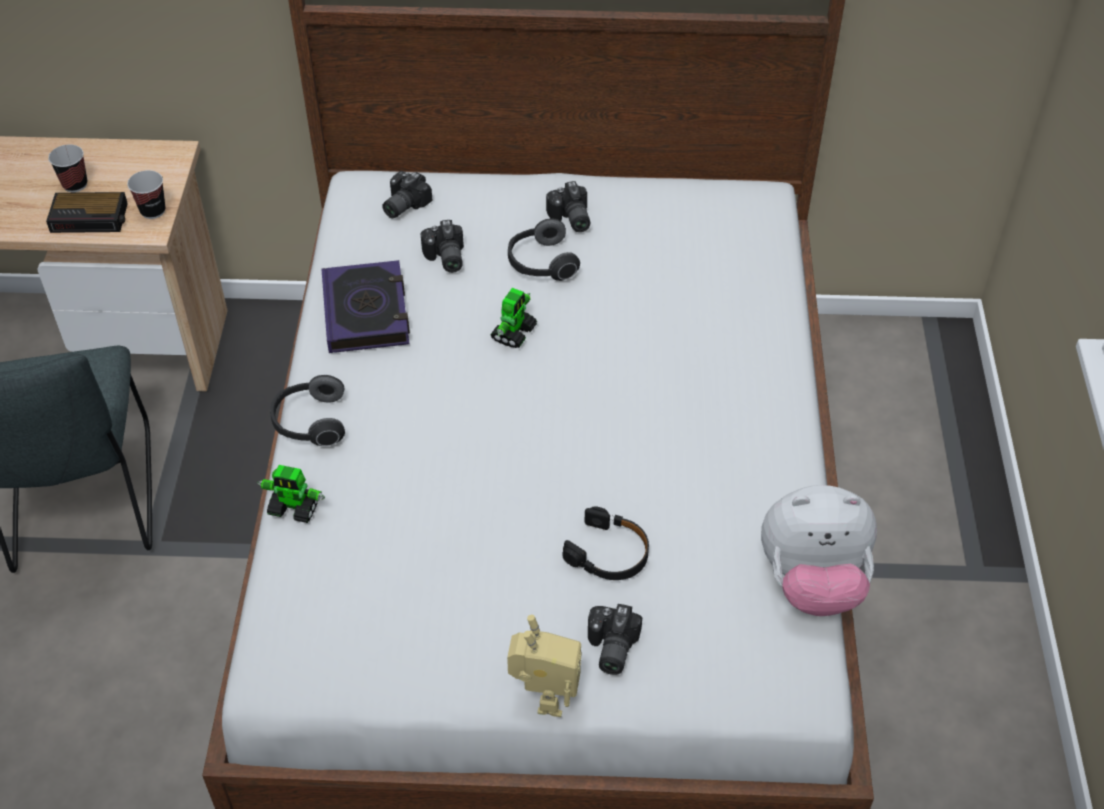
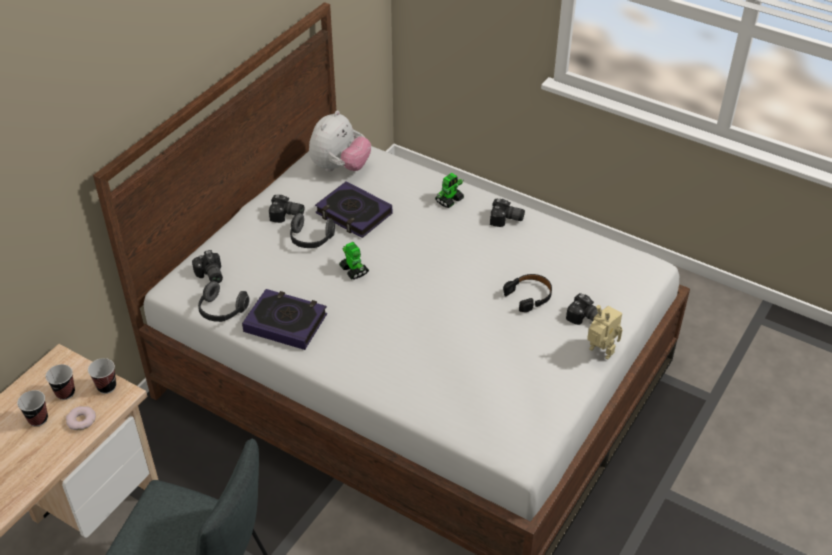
camera: 60 degrees left, 5 degrees down
(91, 217) = (81, 420): alarm clock -> donut
(125, 184) = (65, 393): none -> cup
(295, 507) = (410, 405): toy robot -> toy robot (449, 200)
(310, 423) = (352, 377): headphones -> headphones (222, 311)
(444, 258) = (271, 275): camera -> camera (506, 220)
(628, 281) = (353, 214): none -> book
(812, 582) = (591, 238): plush toy -> plush toy (340, 167)

